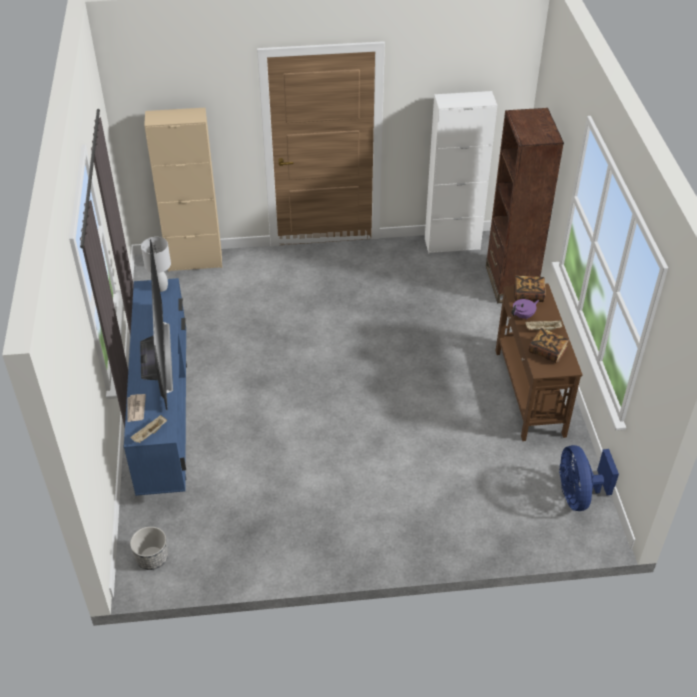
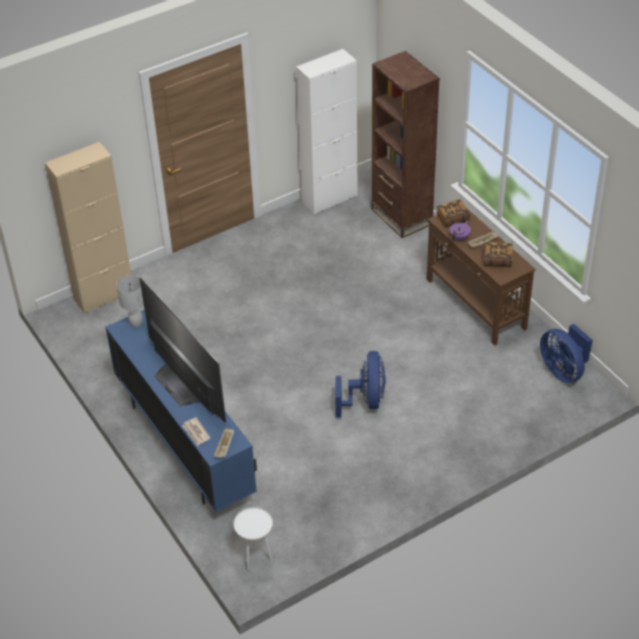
camera: 25 degrees left, 0 degrees up
(152, 558) = (256, 559): planter -> white side table
(358, 446) = (365, 401): none -> blue fan

